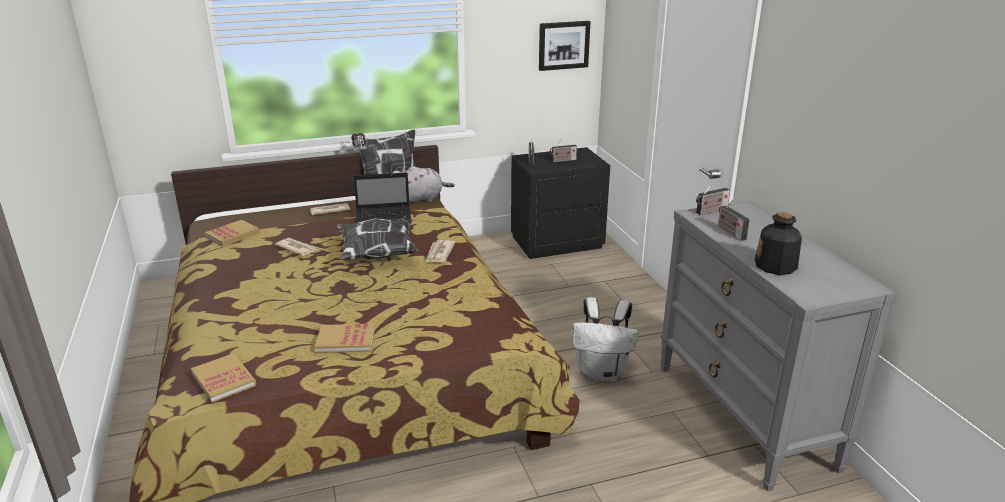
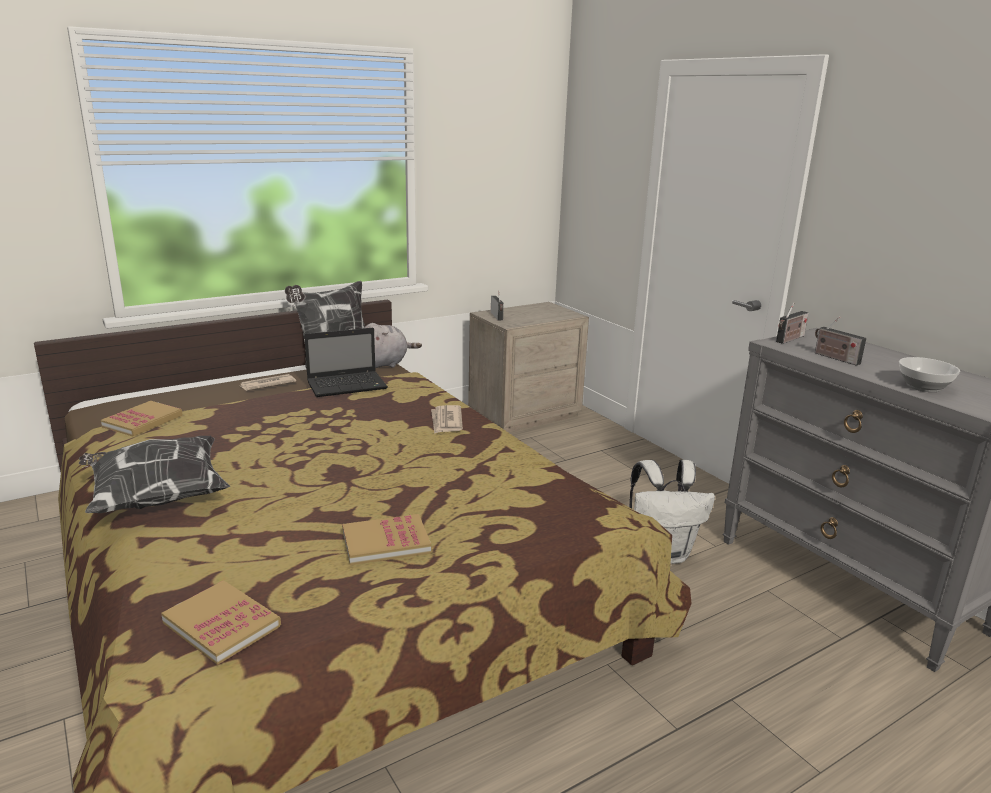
camera: 15 degrees left, 5 degrees down
(297, 248) = (248, 430): newspaper -> none
(376, 254) = (364, 429): pillow -> pillow (156, 498)
(556, 242) = (523, 413): black nightstand -> beige nightstand
(562, 160) = (533, 315): radio -> none
(563, 45) = (522, 182): picture -> none
(775, 266) = (924, 387): bottle -> bowl

